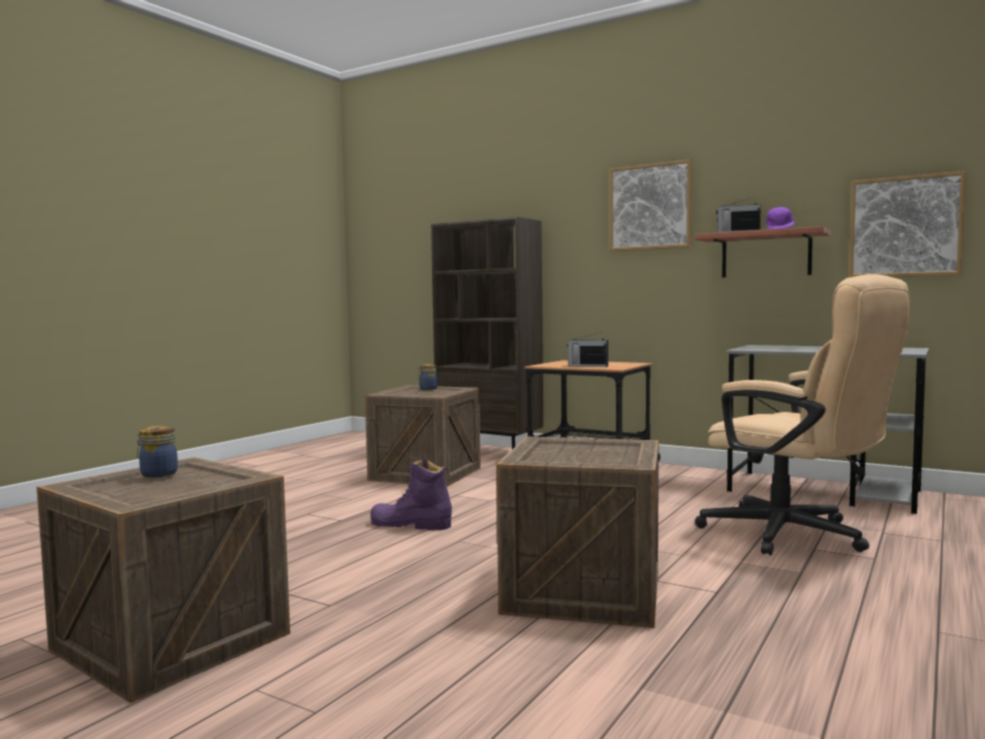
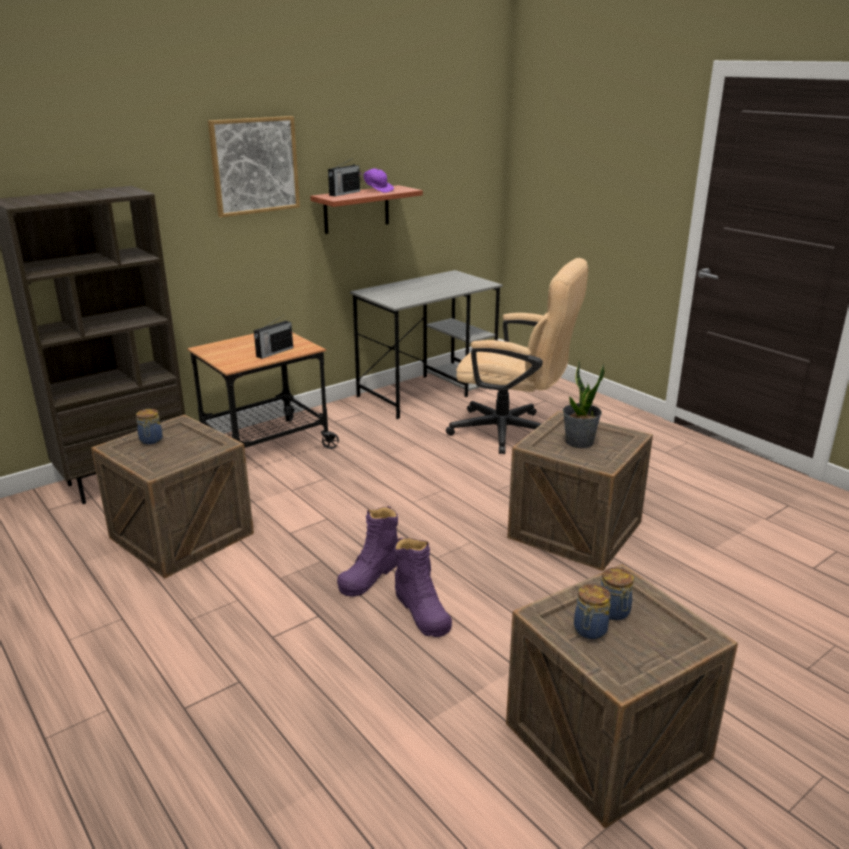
camera: 70 degrees left, 20 degrees up
(192, 481) = (614, 612): none -> jar
(364, 547) = (422, 611): none -> purple boot
(580, 453) = (579, 442): none -> potted plant
(797, 536) = (513, 432): beige office chair -> beige office chair turned 45 degrees clockwise
(905, 227) = (440, 181): picture -> none

